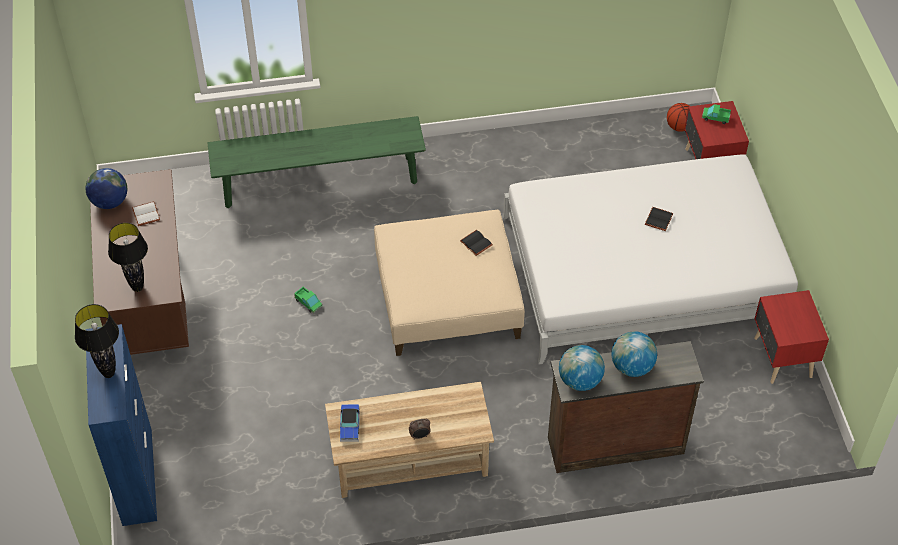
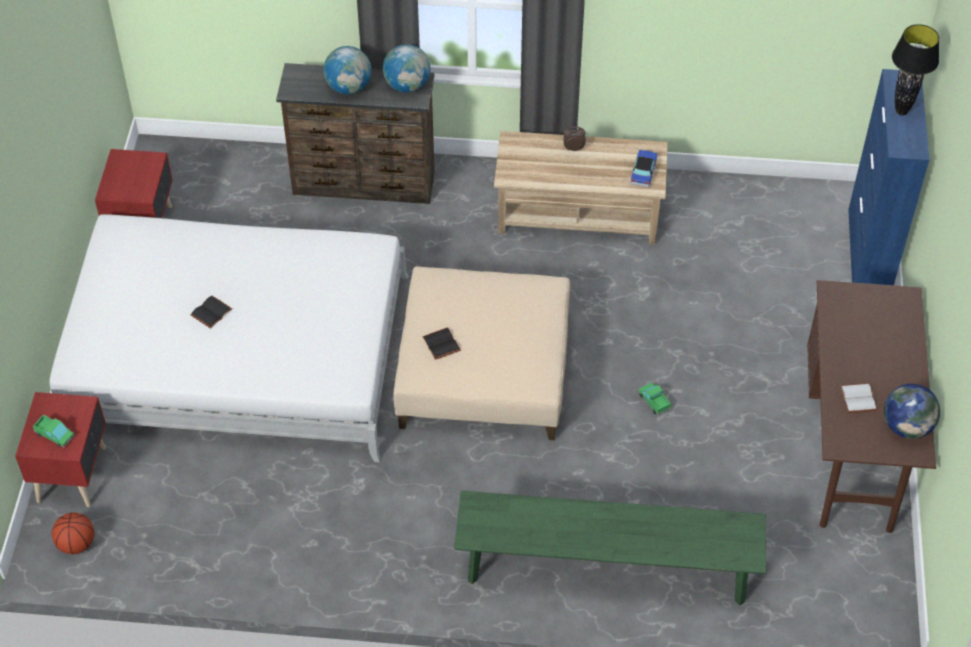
camera: 165 degrees left, 0 degrees up
(137, 288) = (869, 306): black table lamp -> none

